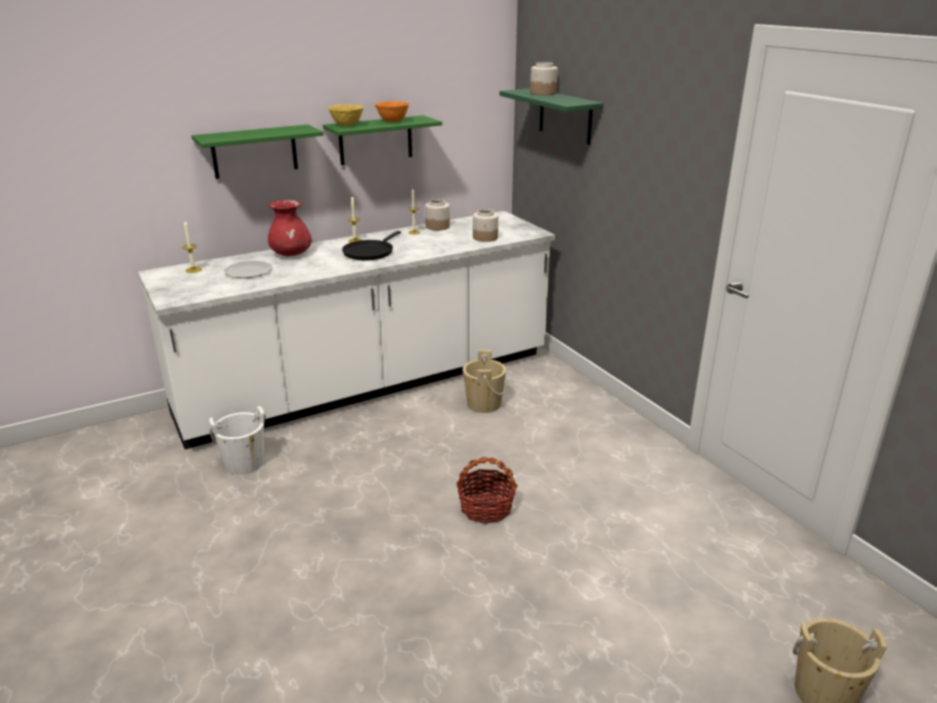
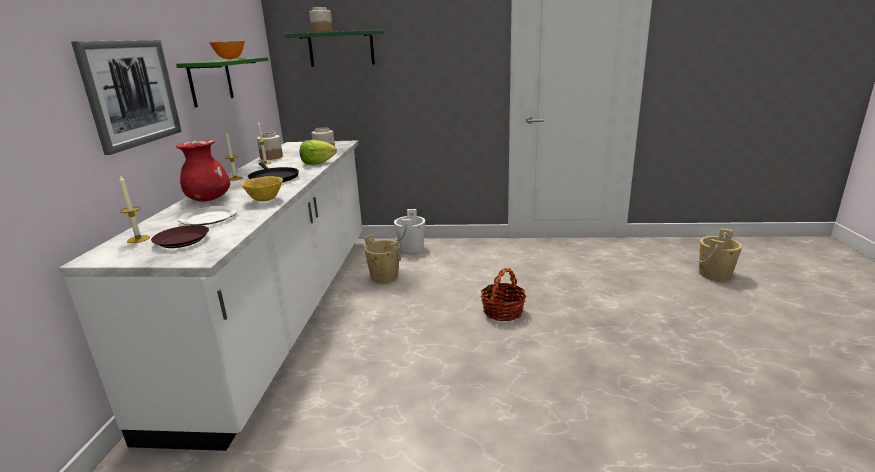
camera: 55 degrees left, 5 degrees down
(198, 282) = (182, 240): none -> brown plate
(244, 463) = (310, 411): white bucket -> white bucket (411, 248)
(254, 151) = (131, 93): green shelf -> picture
(347, 125) = (204, 61): yellow bowl -> yellow bowl (266, 200)
(438, 250) = (317, 163): none -> lettuce

